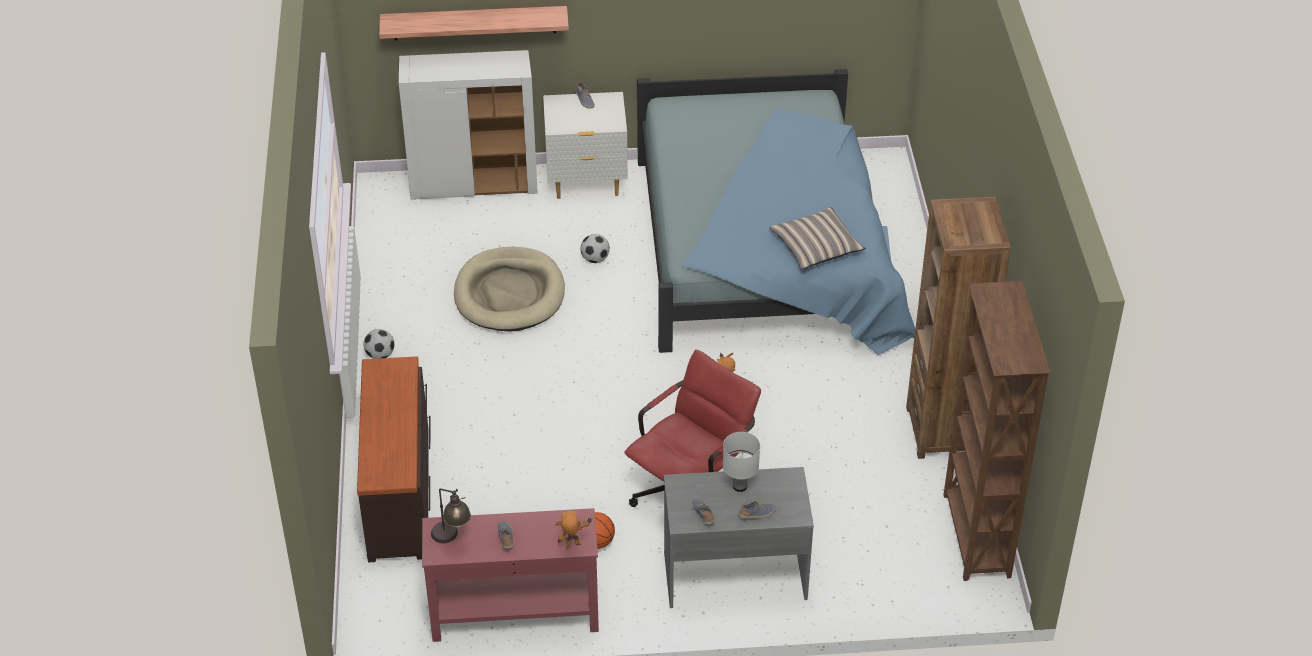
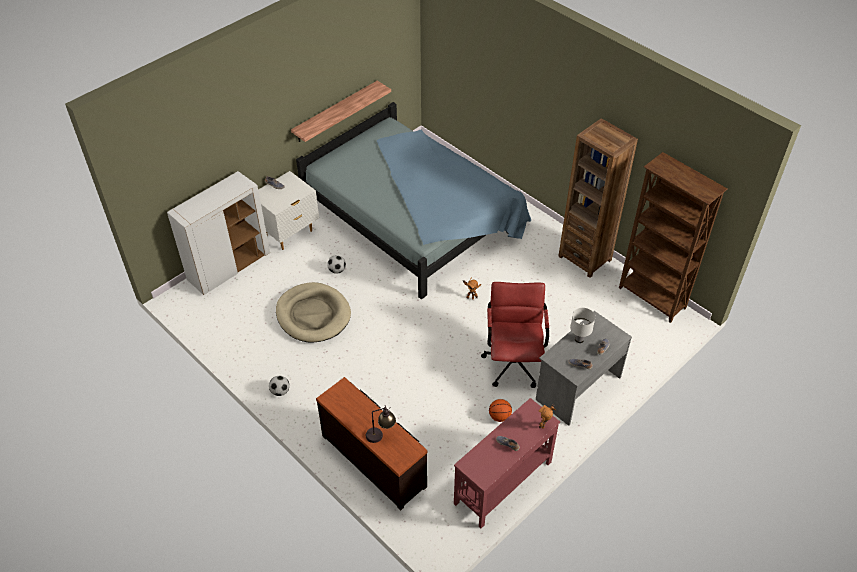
camera: 40 degrees left, 5 degrees up
(452, 538) = (481, 464): table lamp -> table lamp (381, 435)
(474, 23) = (204, 169): shelf -> shelf (336, 112)
(816, 246) = (474, 197): pillow -> none

